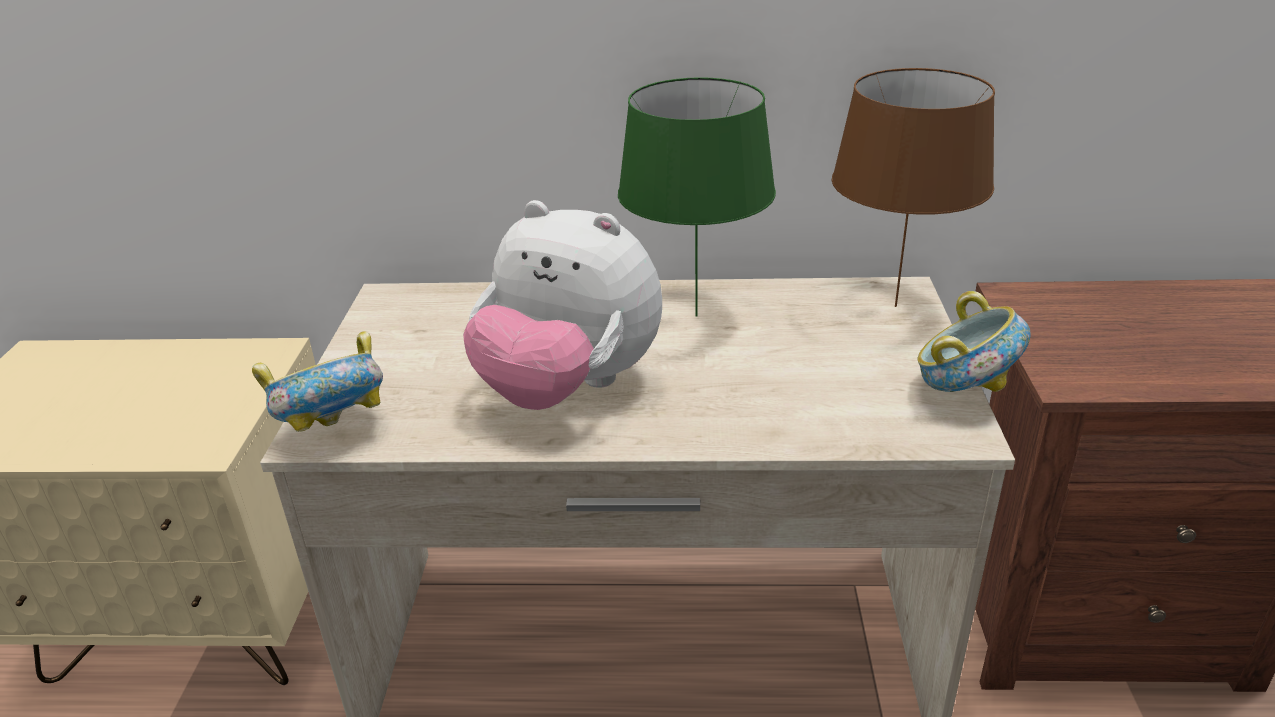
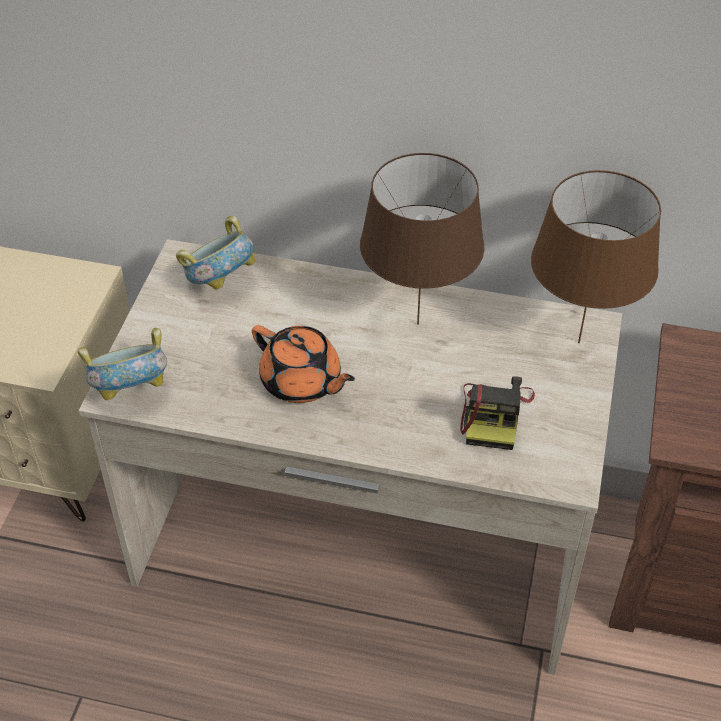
camera: 10 degrees right, 15 degrees up
(569, 388) = (302, 382): plush toy -> orange teapot
(696, 314) = (418, 323): green table lamp -> brown table lamp
(830, 385) = (494, 415): none -> camera
(963, 392) = (590, 441): bowl -> bowl (220, 282)

